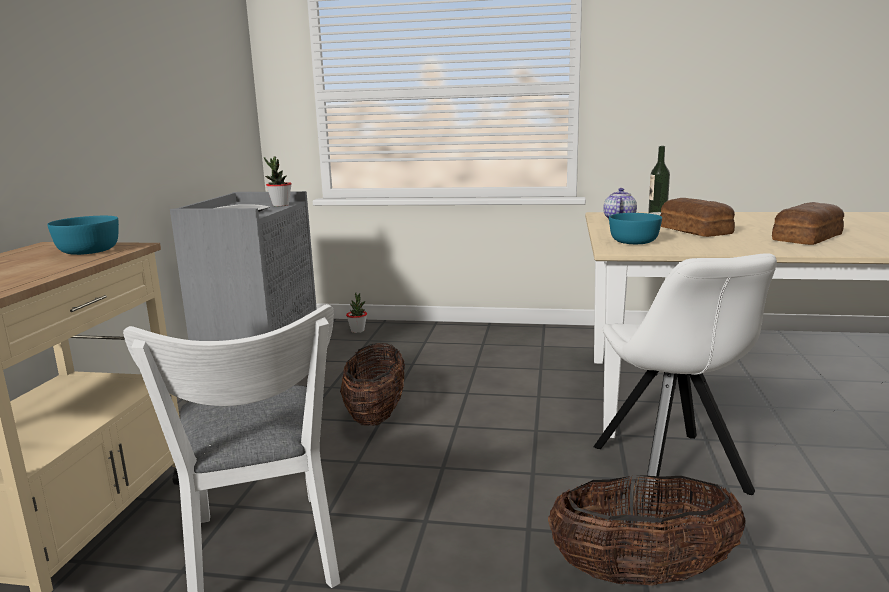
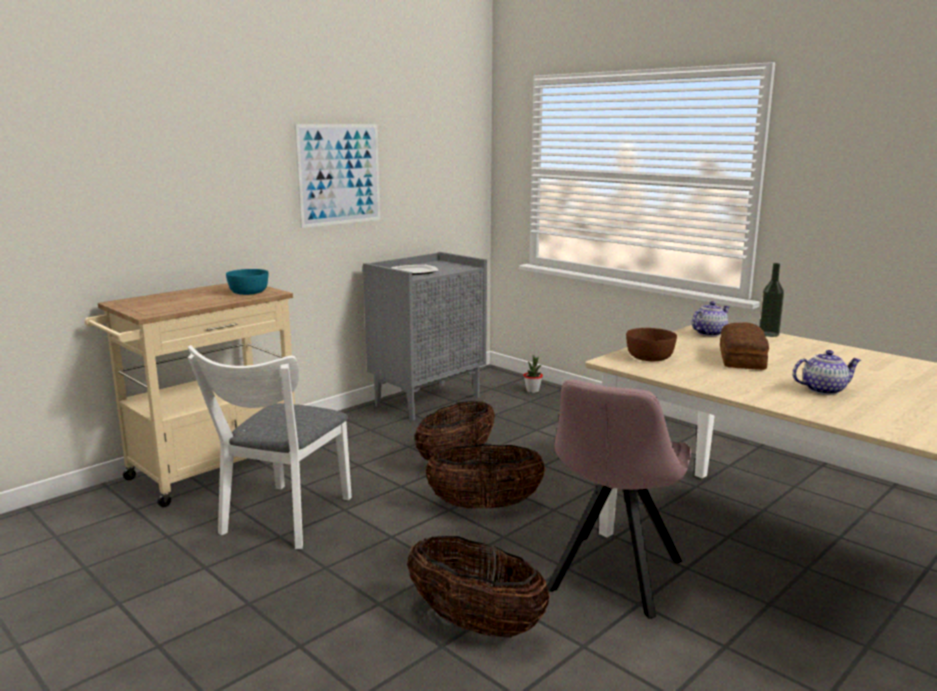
camera: 35 degrees right, 0 degrees up
(127, 90) = (339, 174): none -> picture
(280, 205) = (456, 269): potted plant -> none
(471, 450) = (485, 506): none -> basket
(633, 241) = (649, 357): turquoise bowl -> brown bowl
(670, 469) = (613, 575): white chair -> pink chair
(805, 237) = (823, 390): bread -> teapot

